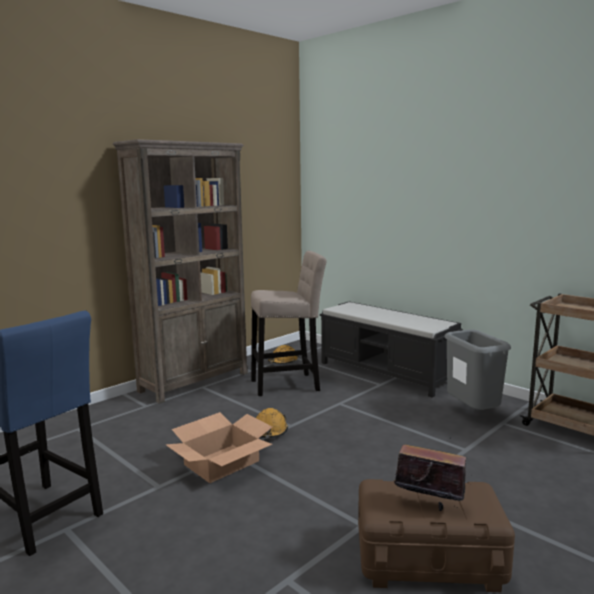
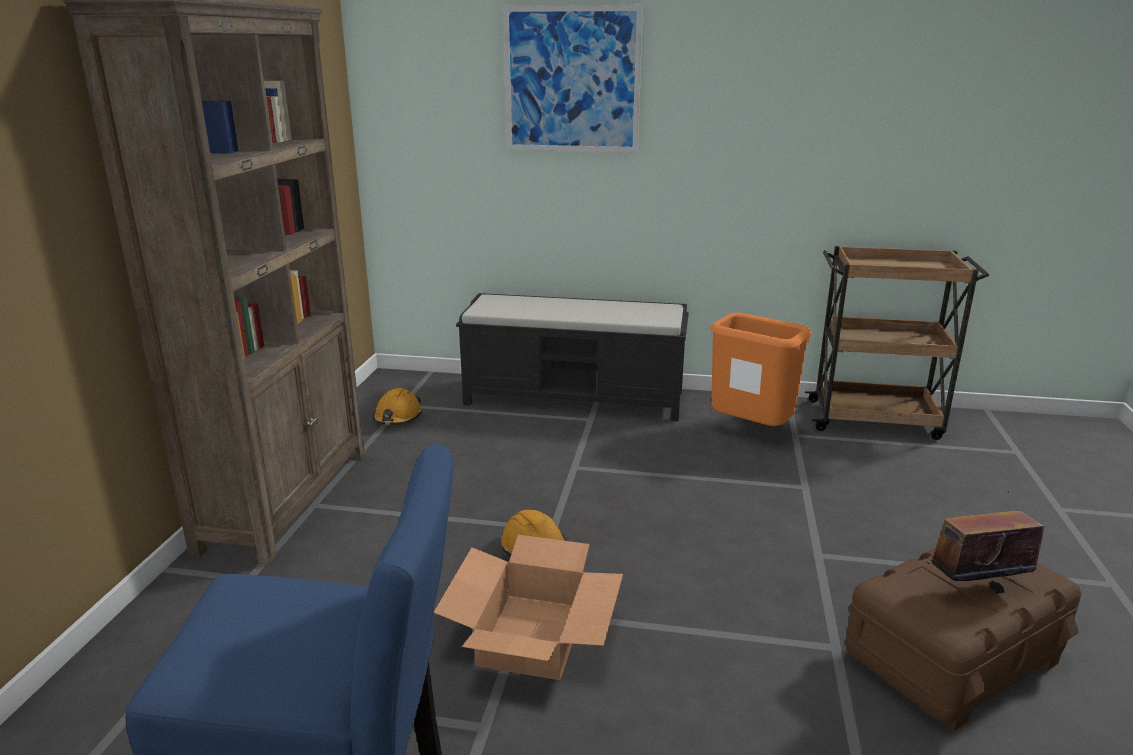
camera: 35 degrees left, 10 degrees up
(289, 385) = (460, 457): beige stool -> none
(401, 180) = (572, 80): none -> picture
(473, 414) = (751, 432): grey trash can -> orange trash can

